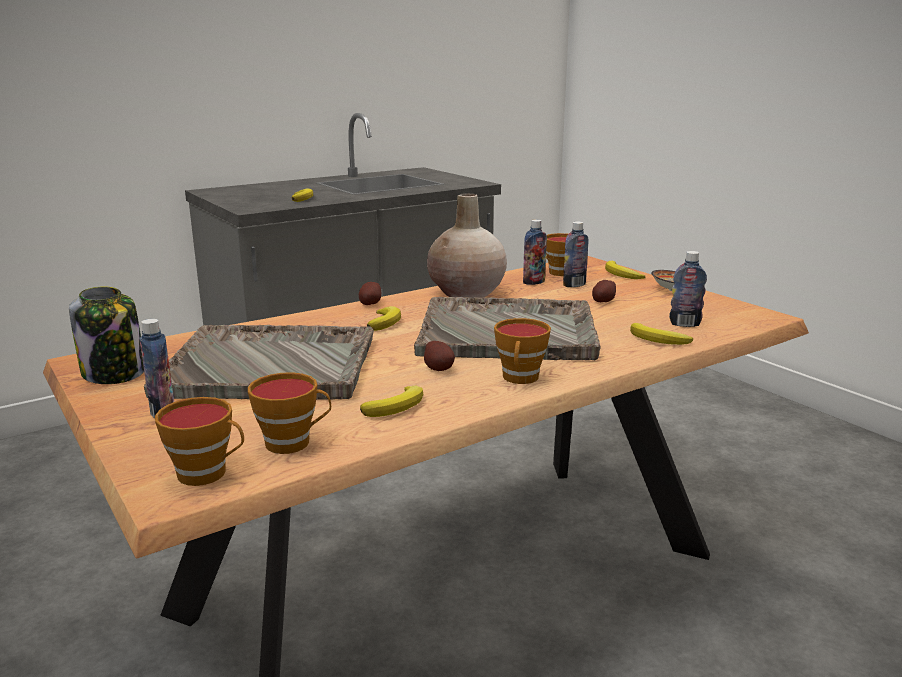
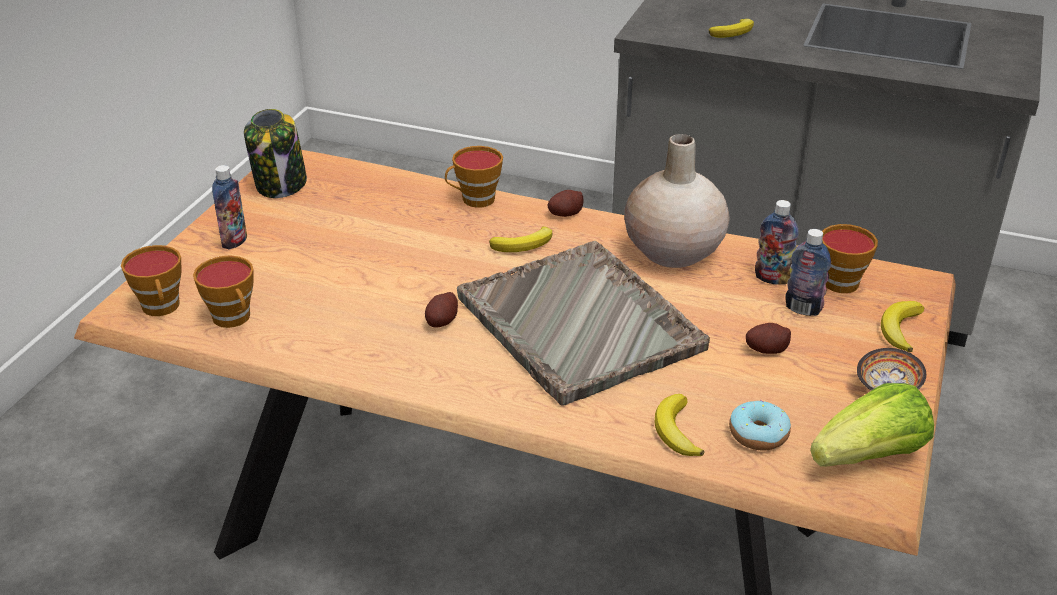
camera: 55 degrees right, 15 degrees up
(272, 366) = (360, 240): grey tray -> none
(397, 406) = (339, 335): banana -> none
(520, 378) = (464, 376): cup -> cup (474, 200)
(684, 324) = (758, 434): bottle -> donut
(730, 309) = (870, 456): none -> lettuce

